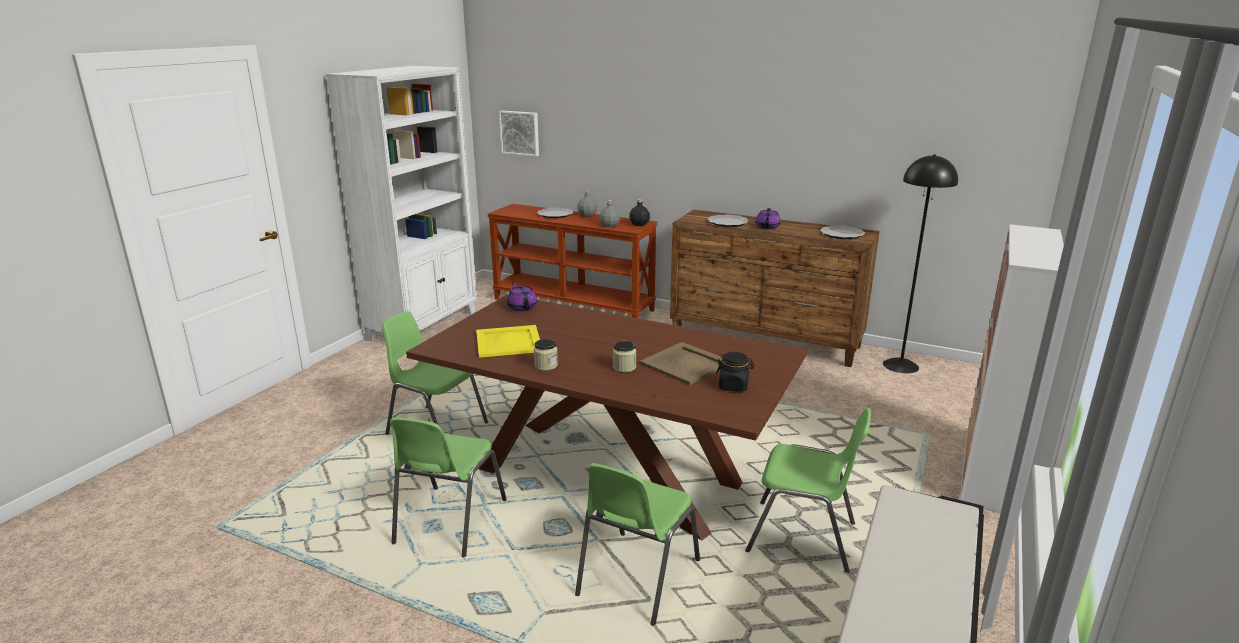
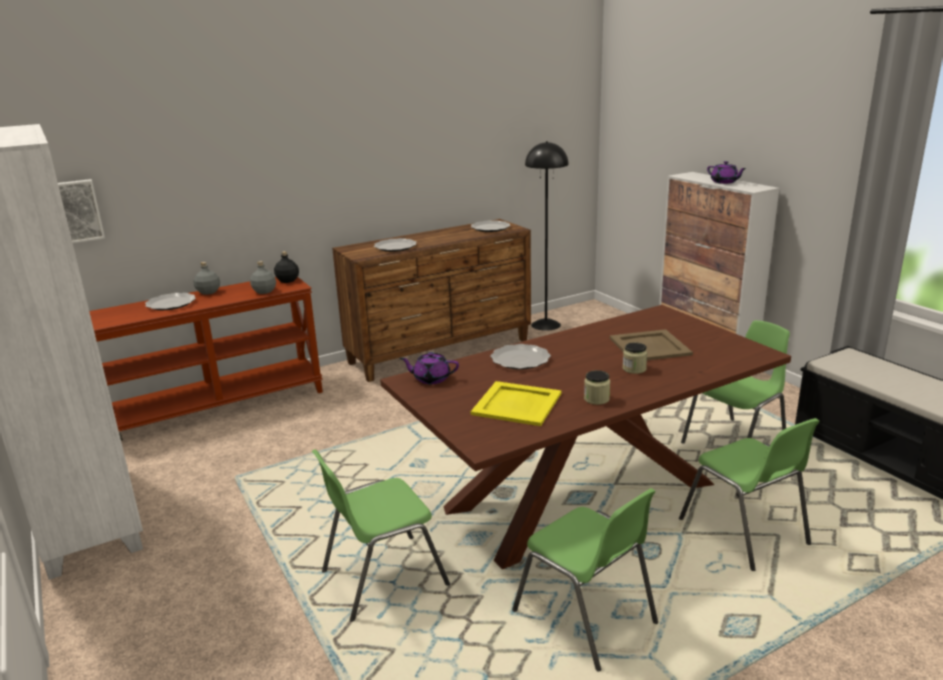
camera: 55 degrees left, 0 degrees up
(591, 324) = (520, 359): none -> plate
(733, 386) = (707, 342): black jar -> none
(767, 227) = (432, 240): purple teapot -> purple teapot (724, 182)

